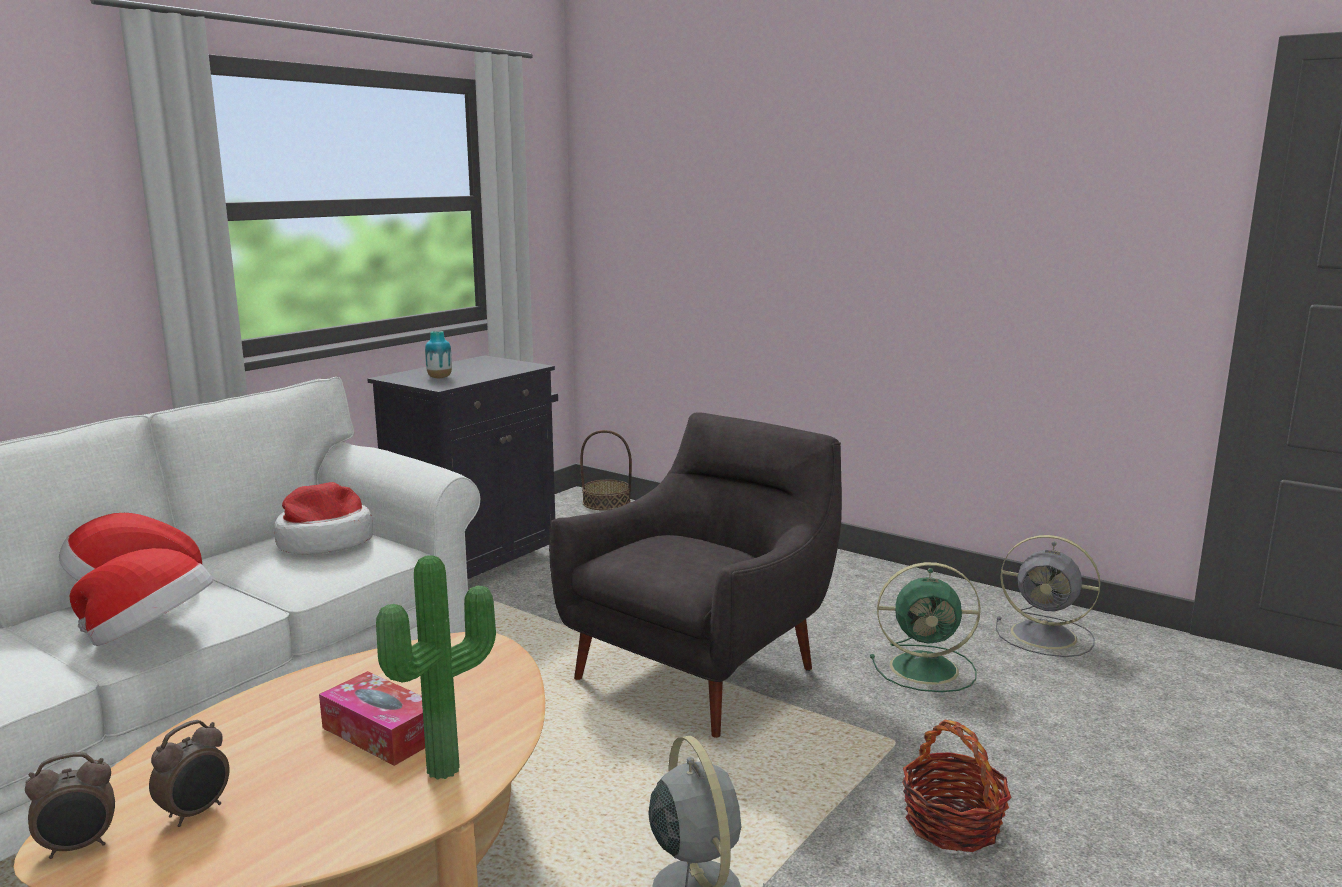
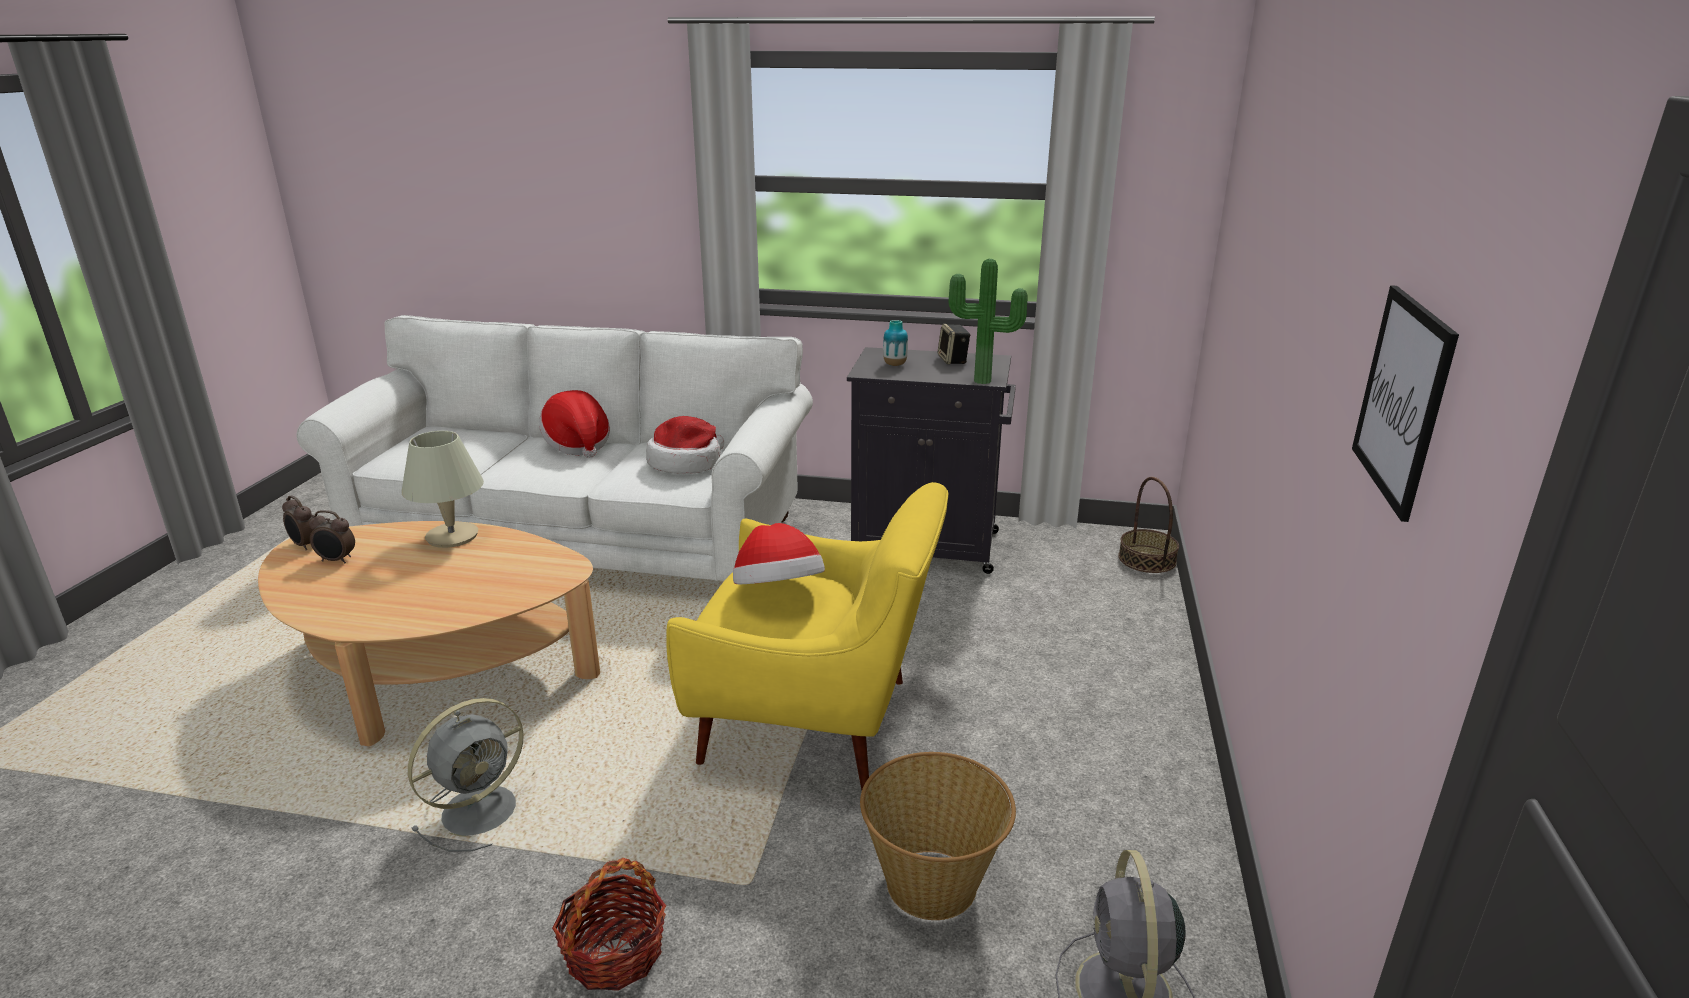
camera: 65 degrees right, 10 degrees up
(150, 637) = (519, 472): hat -> hat (778, 592)
(264, 710) = (453, 536): none -> beige table lamp
(381, 733) = (430, 580): tissue box -> none
(448, 771) = (386, 615): potted plant -> potted plant (982, 382)
(464, 366) = (953, 360): none -> speaker
(702, 669) = (818, 723): grey armchair -> yellow armchair
(927, 668) = (933, 883): green fan -> basket
(1073, 212) = (1402, 398): none -> picture

